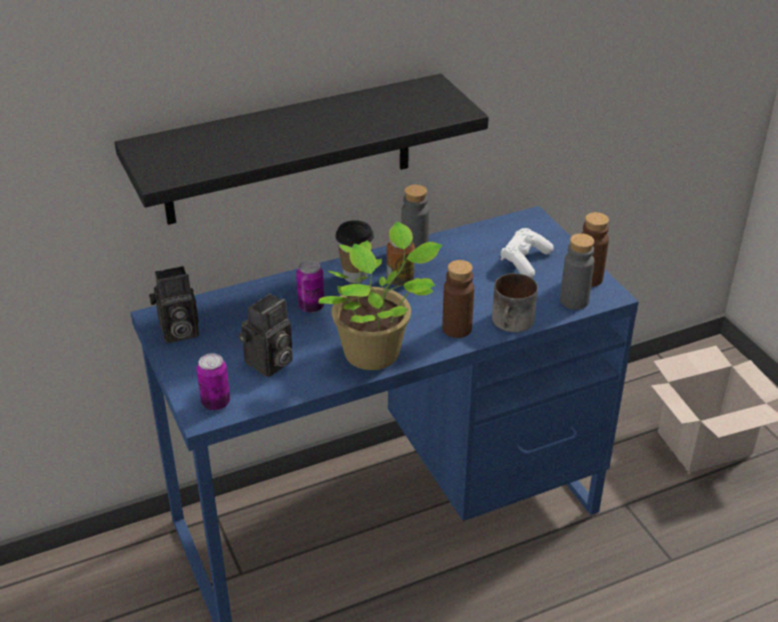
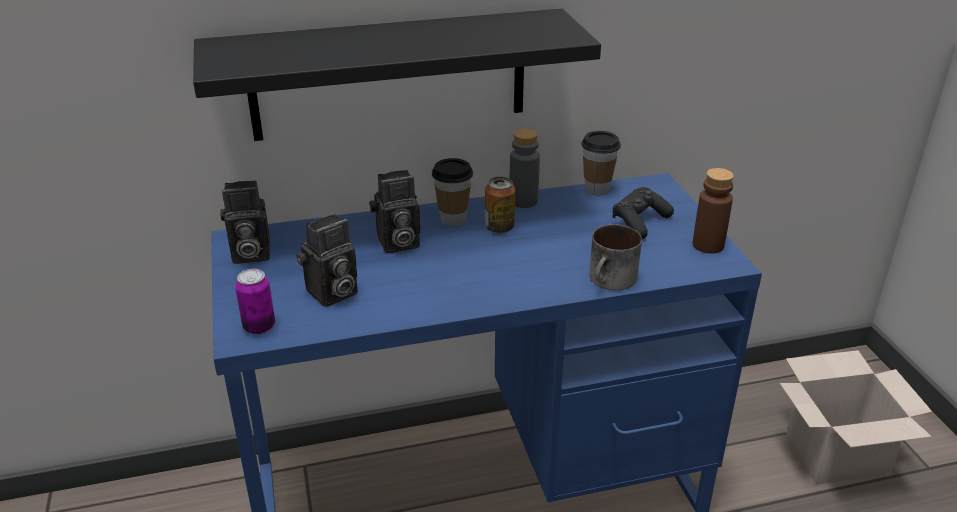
camera: 10 degrees right, 5 degrees down
(311, 306) = (396, 244): can -> camera
(376, 353) = (451, 295): potted plant -> none
(457, 328) = (547, 280): brown bottle -> none
(479, 230) = (597, 189): none -> cup
(525, 262) = (640, 223): white game controller -> black game controller
(574, 301) = (687, 265): grey bottle -> none

